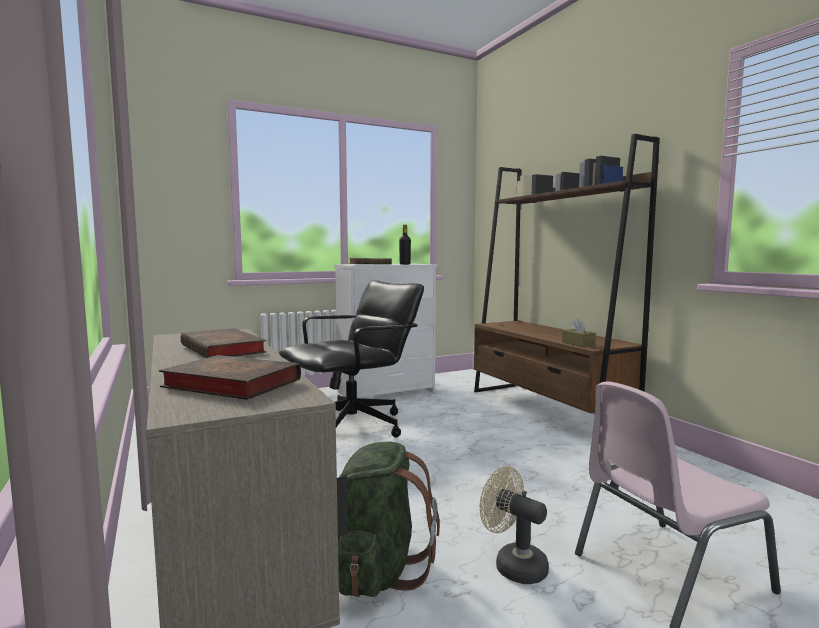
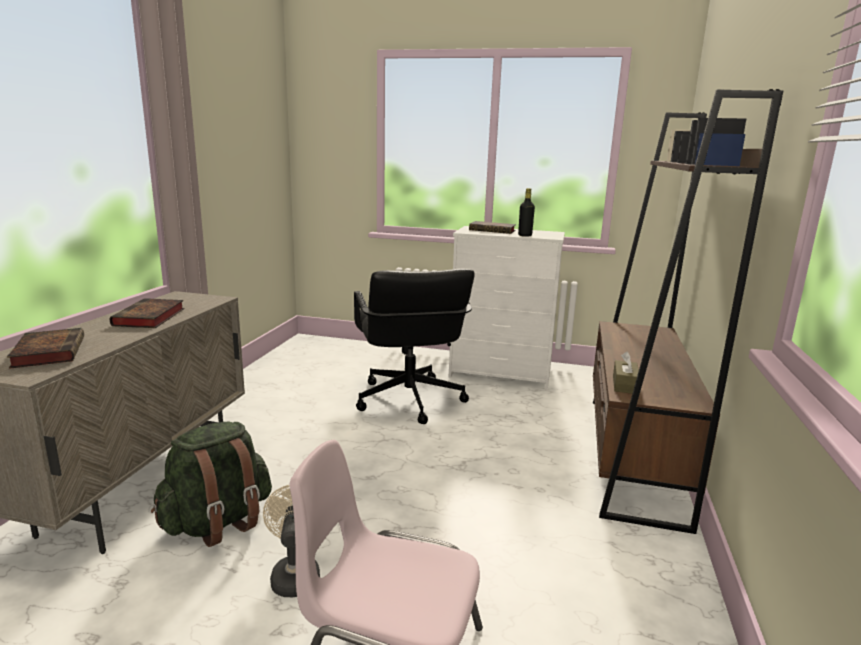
camera: 40 degrees right, 10 degrees up
(354, 427) = (409, 400): black office chair -> black office chair turned 75 degrees clockwise

